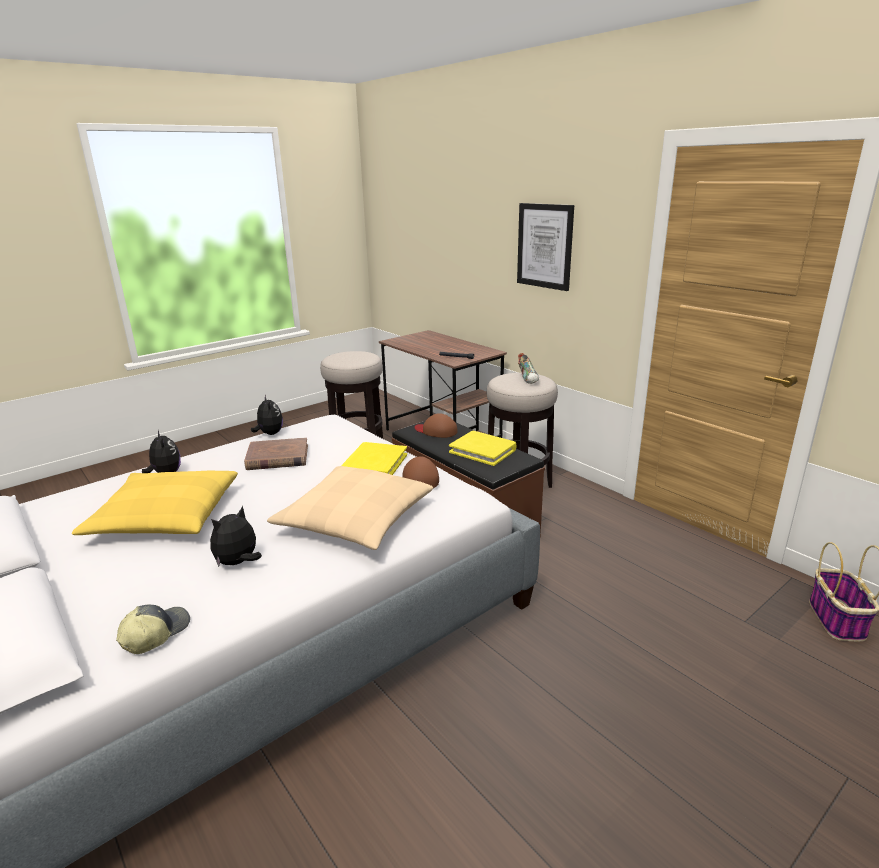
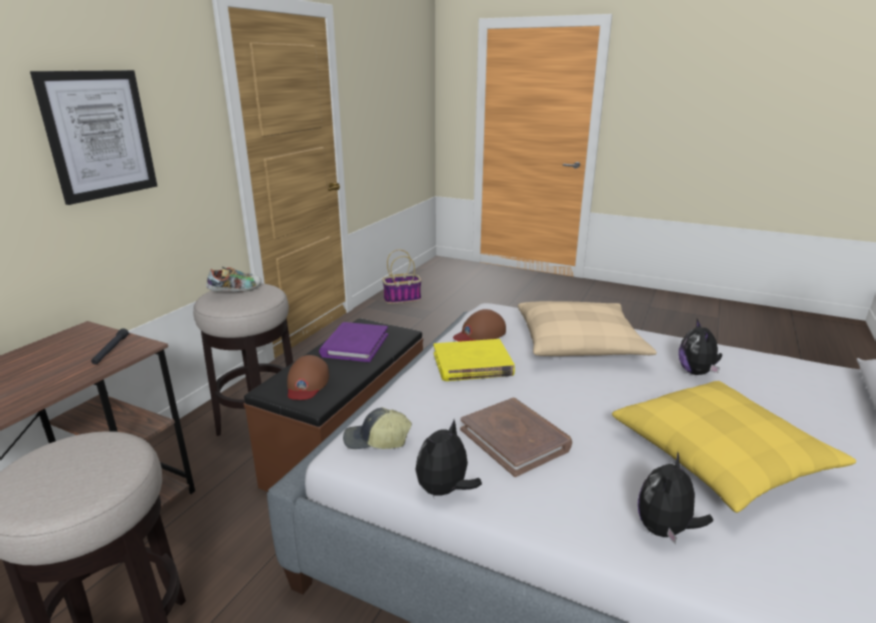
camera: 115 degrees left, 0 degrees up
(155, 634) = (794, 371): cap -> cap (376, 440)
(238, 563) = (696, 372): plush toy -> plush toy turned 75 degrees clockwise
(483, 450) = (355, 345): yellow book -> purple book

